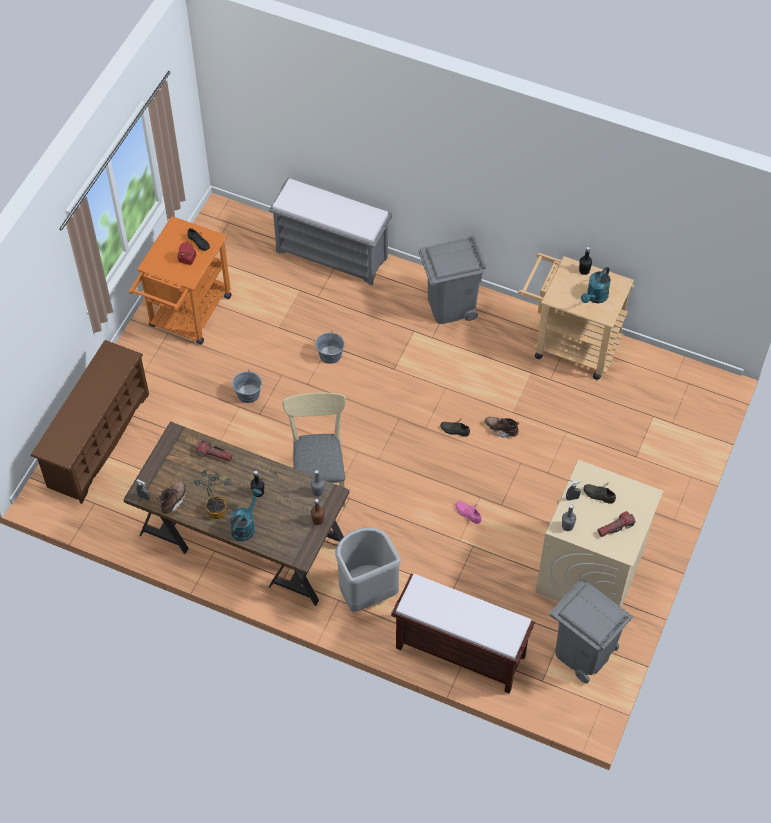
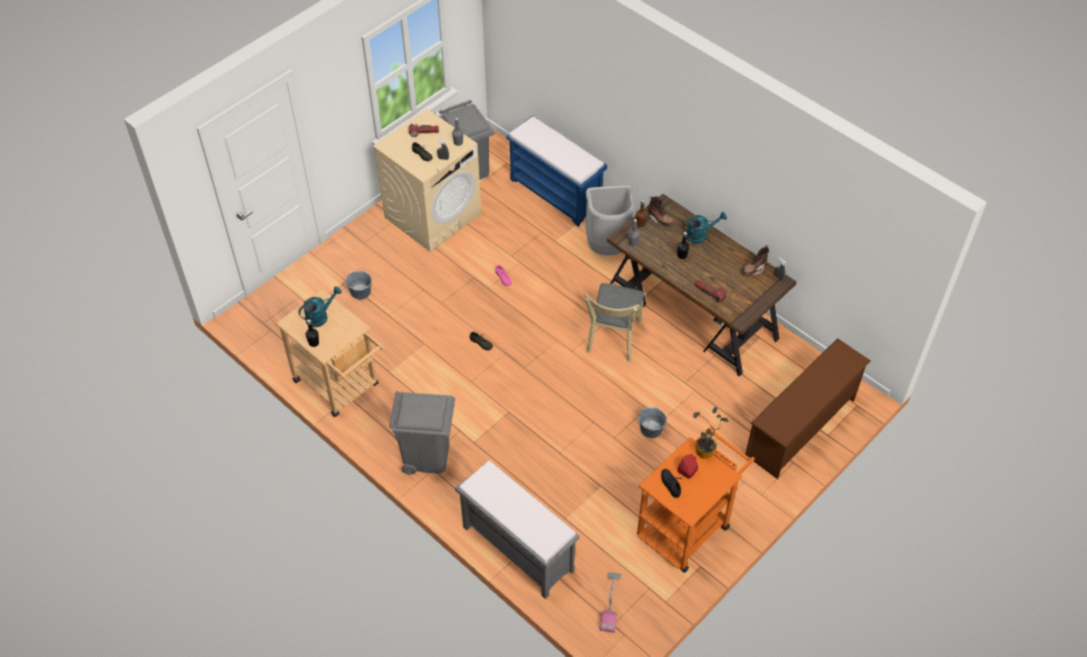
camera: 160 degrees left, 5 degrees down
(216, 508) = (720, 253): potted plant -> potted plant (705, 454)
(236, 237) = (610, 603): none -> vacuum cleaner
(245, 526) = (700, 235): turquoise watering can -> turquoise watering can turned 150 degrees counterclockwise
(330, 354) = (561, 443): grey bucket -> grey bucket (360, 292)
(459, 652) = (556, 194): brown bench -> blue bench
(501, 429) = (442, 332): brown boot -> brown boot (660, 219)

